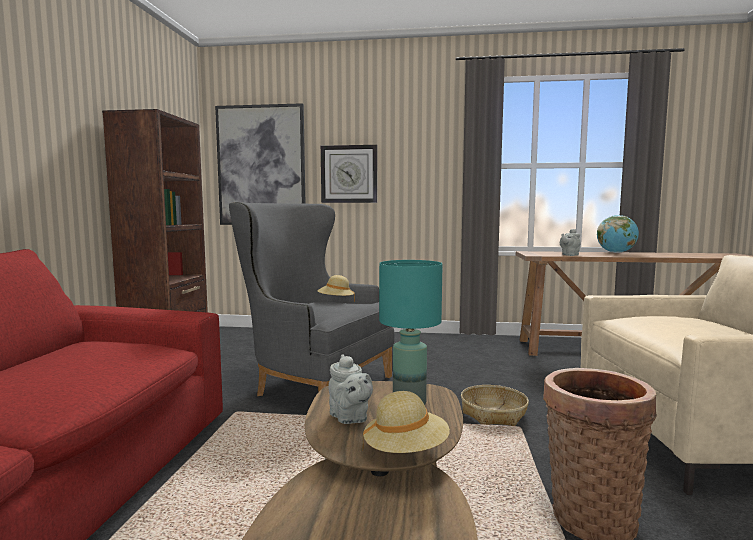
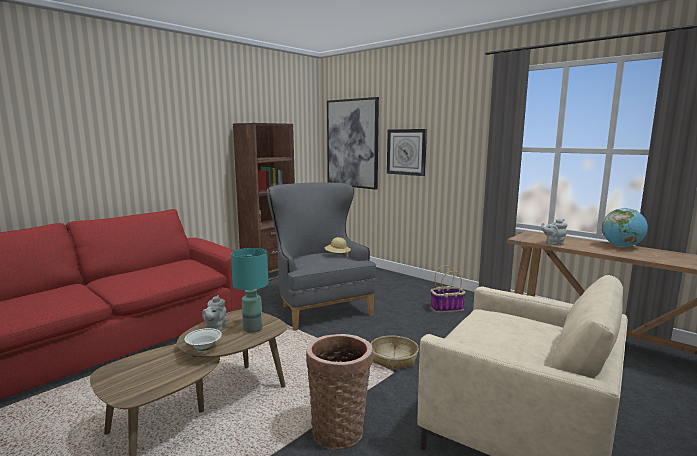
camera: 35 degrees right, 5 degrees up
(406, 451) = (204, 348): beige hat -> white bowl
(452, 352) = (447, 308): none -> basket

